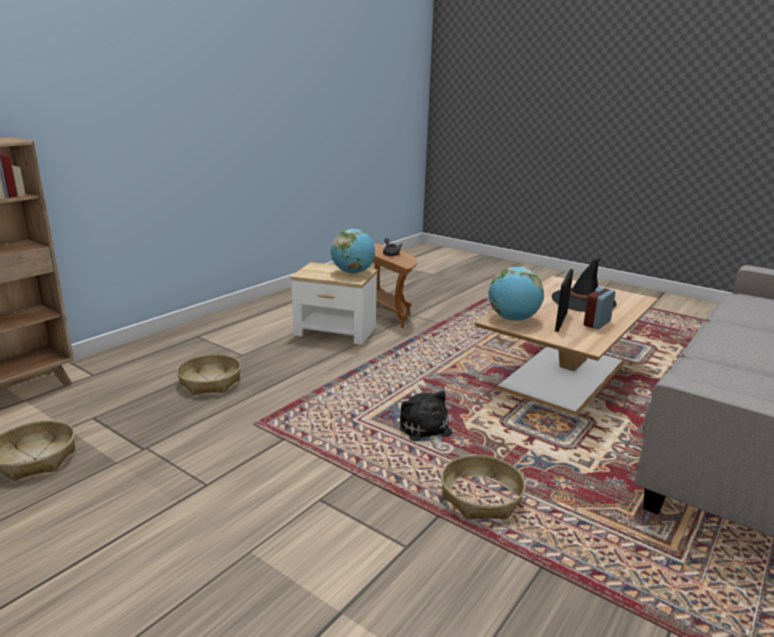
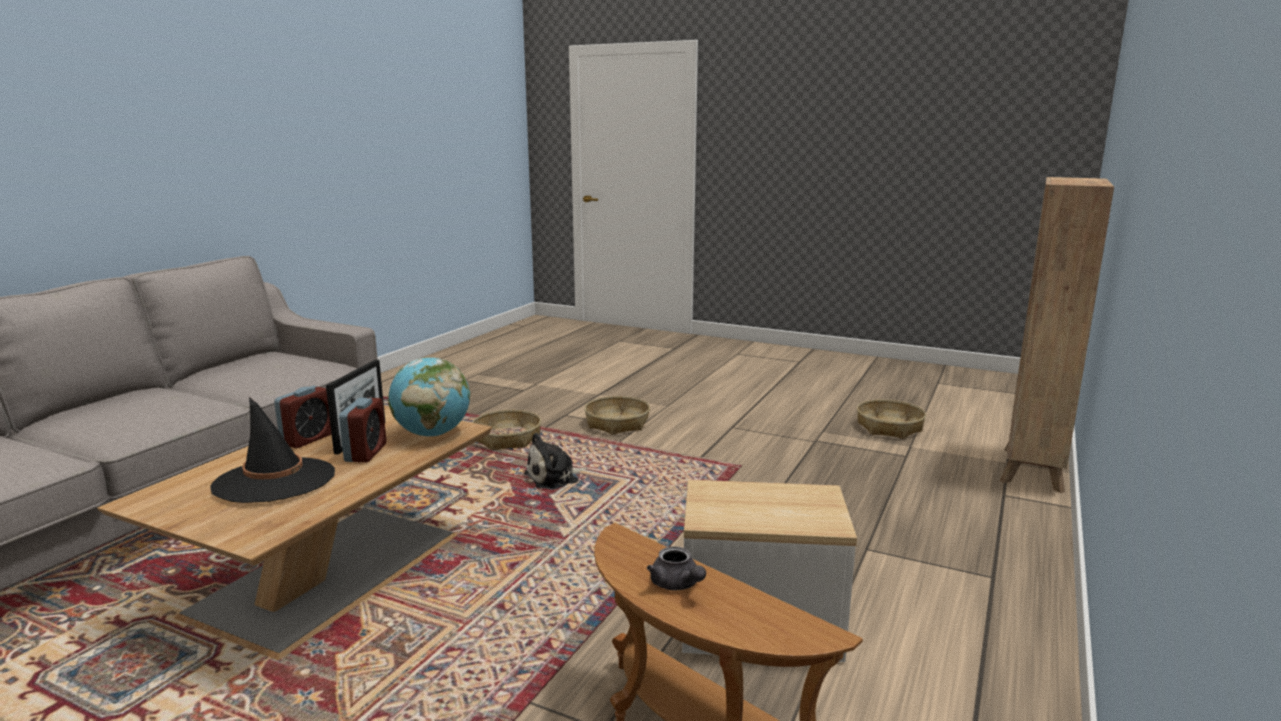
camera: 170 degrees right, 5 degrees down
(210, 382) = (848, 502): basket -> basket (617, 423)
(353, 273) = (727, 508): globe -> none
(426, 431) = (555, 478): plush toy -> plush toy turned 90 degrees clockwise
(547, 311) = (366, 453): none -> alarm clock

